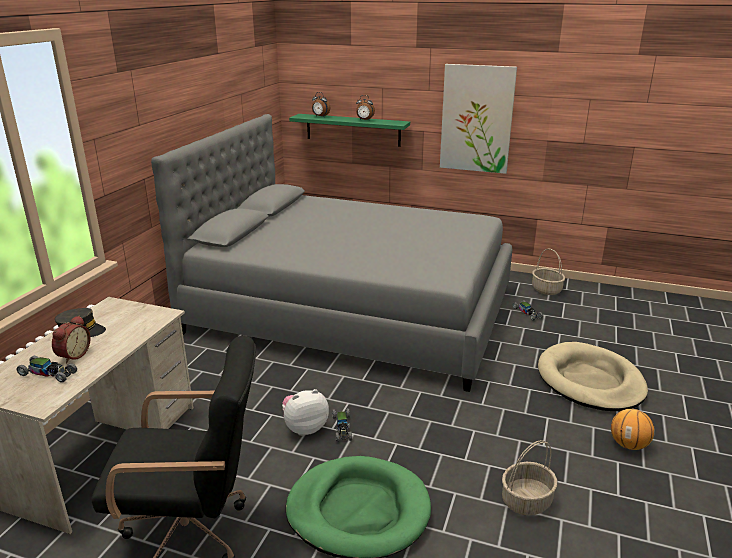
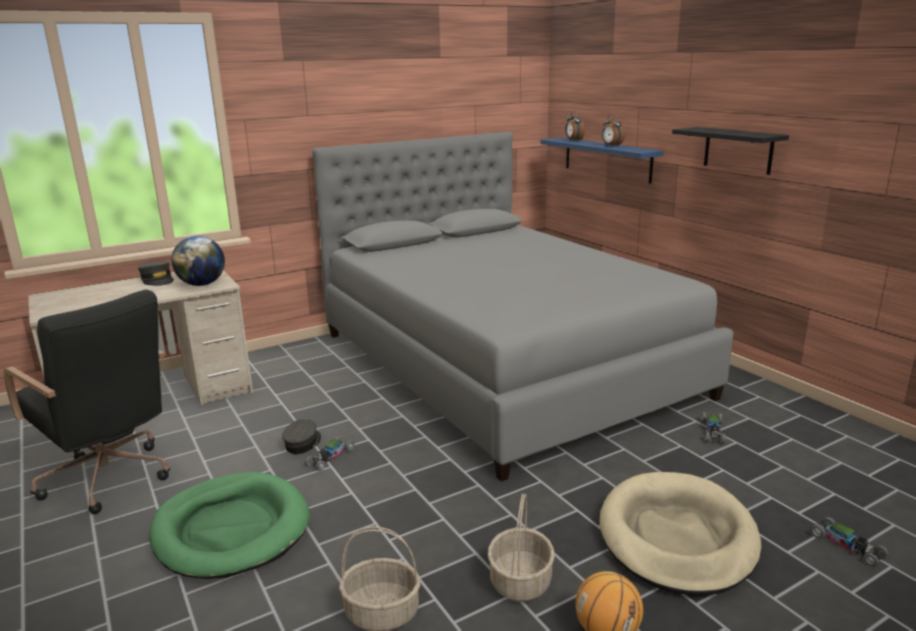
camera: 40 degrees right, 5 degrees down
(48, 374) = (87, 299): toy car -> toy car (847, 546)
(73, 355) = (121, 293): alarm clock -> none
(142, 320) = (202, 284): none -> globe
(305, 427) = (303, 443): plush toy -> grey cap
(353, 130) = (607, 159): green shelf -> blue shelf
(476, 119) = (738, 150): picture -> black shelf
(546, 289) = (787, 416): basket -> basket (520, 581)

